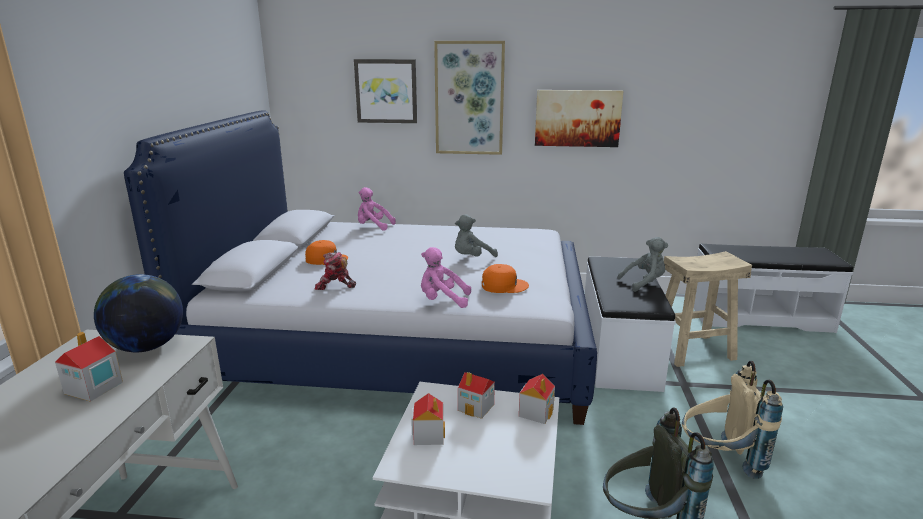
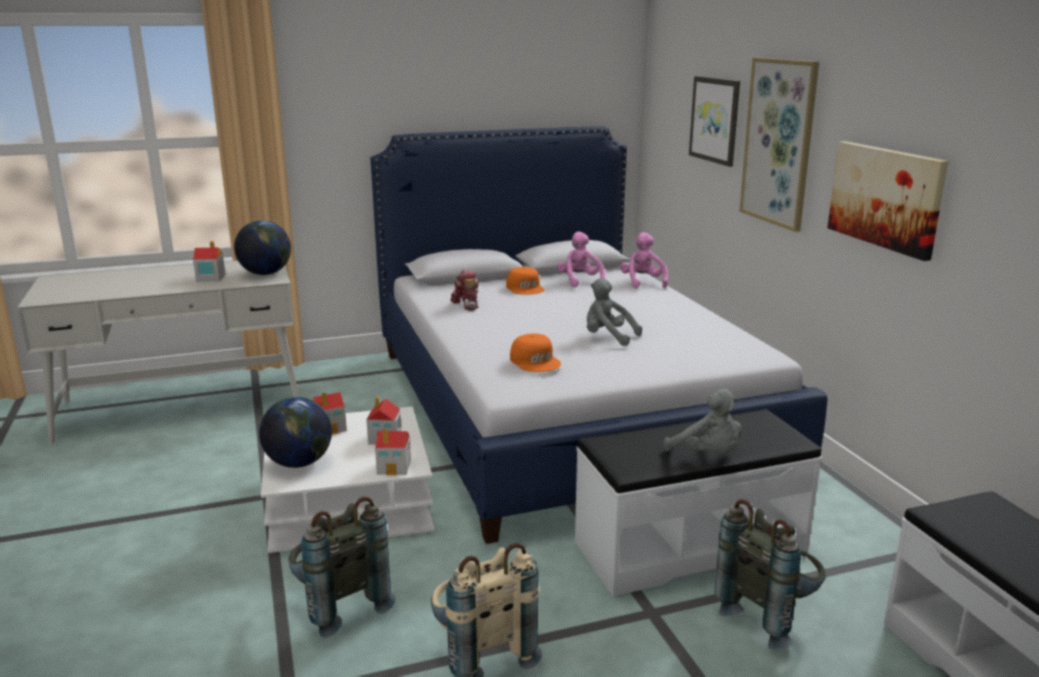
camera: 65 degrees right, 0 degrees up
(442, 301) = (473, 346): pink plush toy -> pink plush toy (580, 281)
(494, 466) = (299, 462): none -> globe
(692, 350) = (769, 615): beige stool -> grey backpack

